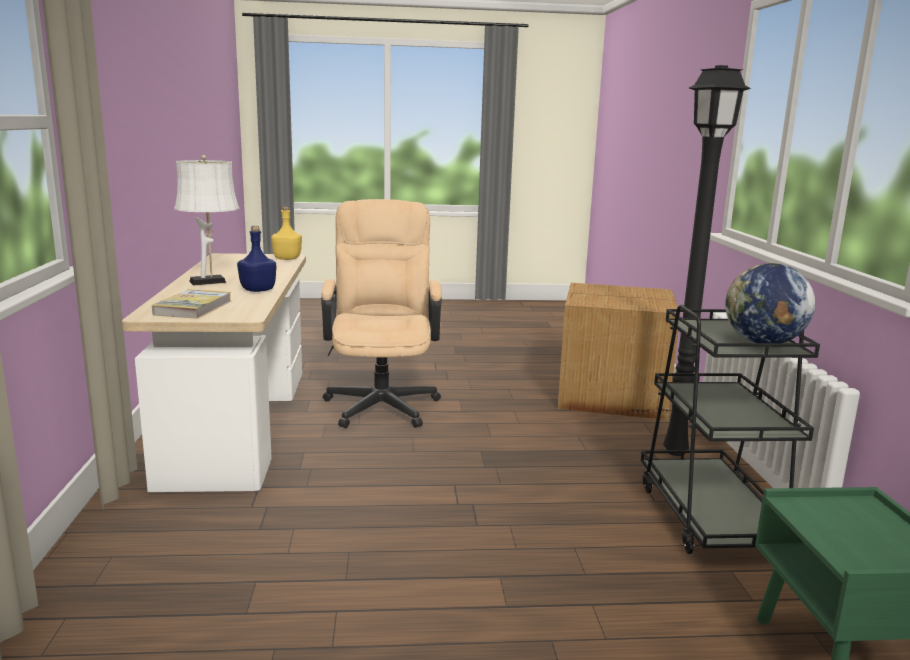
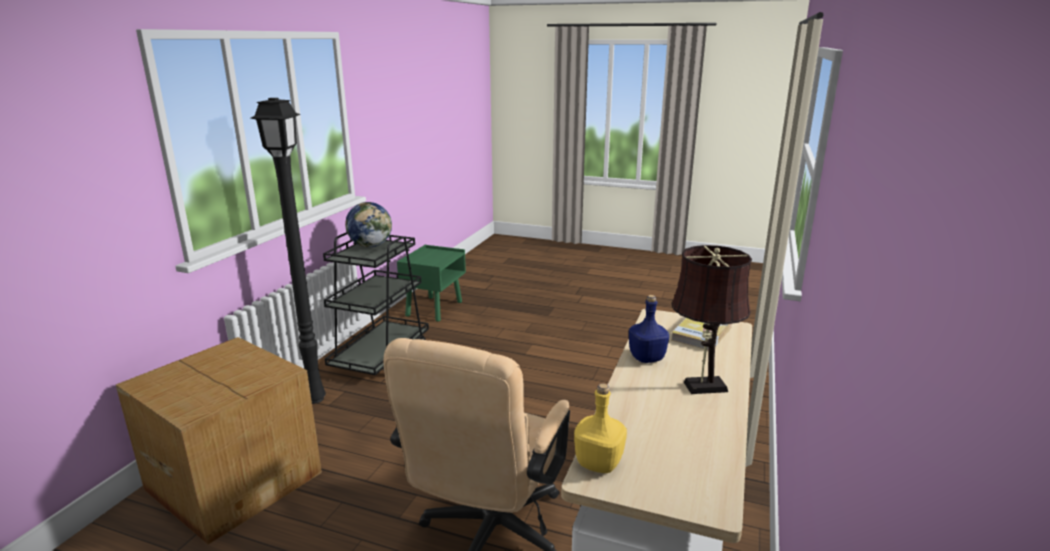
camera: 155 degrees left, 5 degrees up
(211, 282) = (701, 387): white table lamp -> brown table lamp

